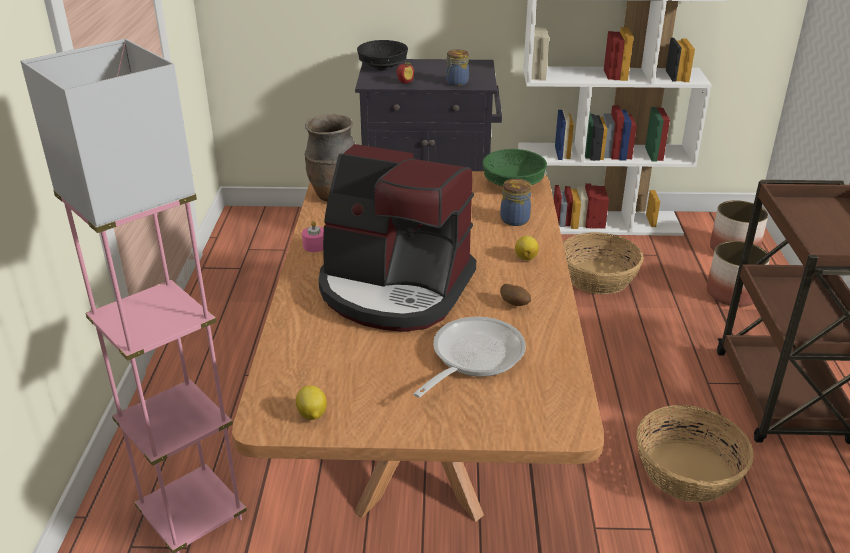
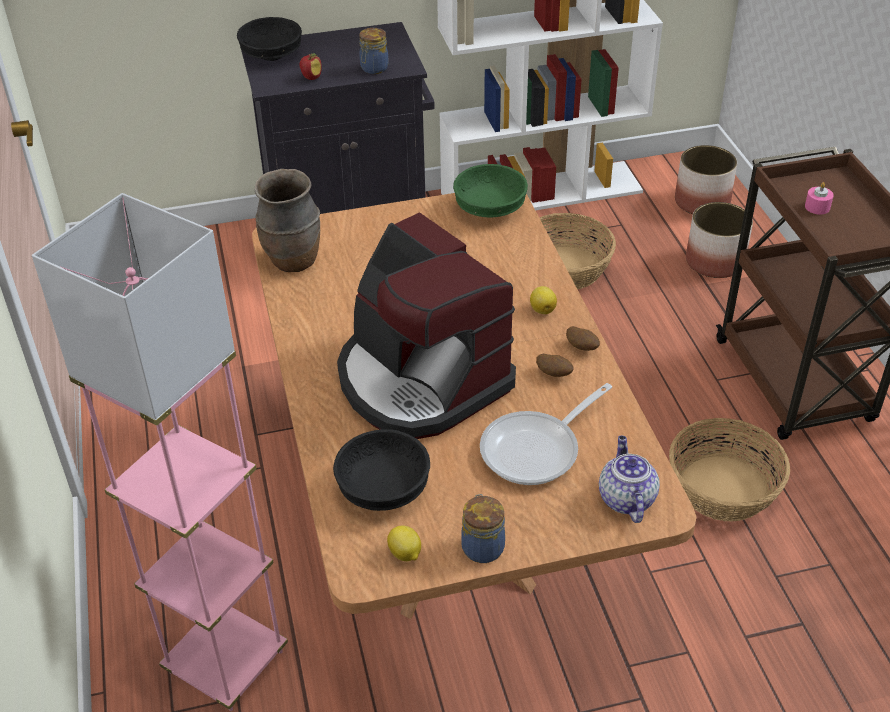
camera: 15 degrees left, 10 degrees up
(315, 246) = (305, 338): pink candle -> pink candle (817, 207)
(321, 360) = (384, 487): none -> black bowl
(394, 289) = (420, 380): coffee machine -> coffee machine turned 45 degrees clockwise
(472, 357) = (537, 449): frying pan -> frying pan turned 150 degrees counterclockwise
(514, 219) = (510, 258): jar -> jar (482, 546)
(539, 411) = (625, 498): none -> teapot
(549, 289) = (582, 348): none -> potato

